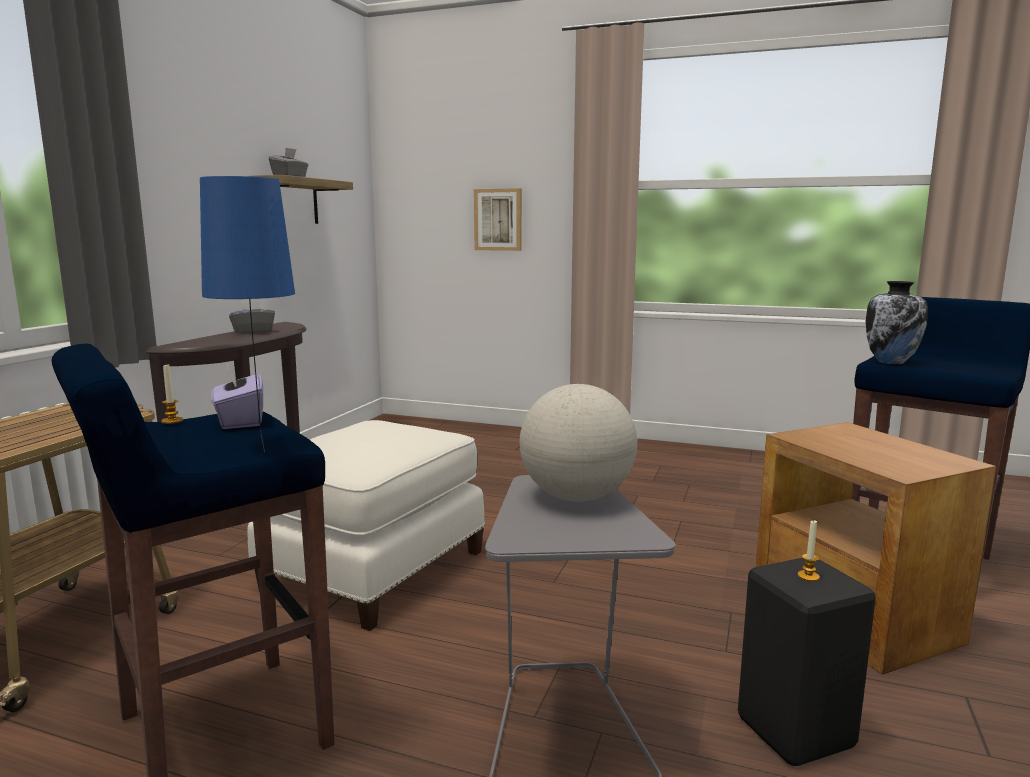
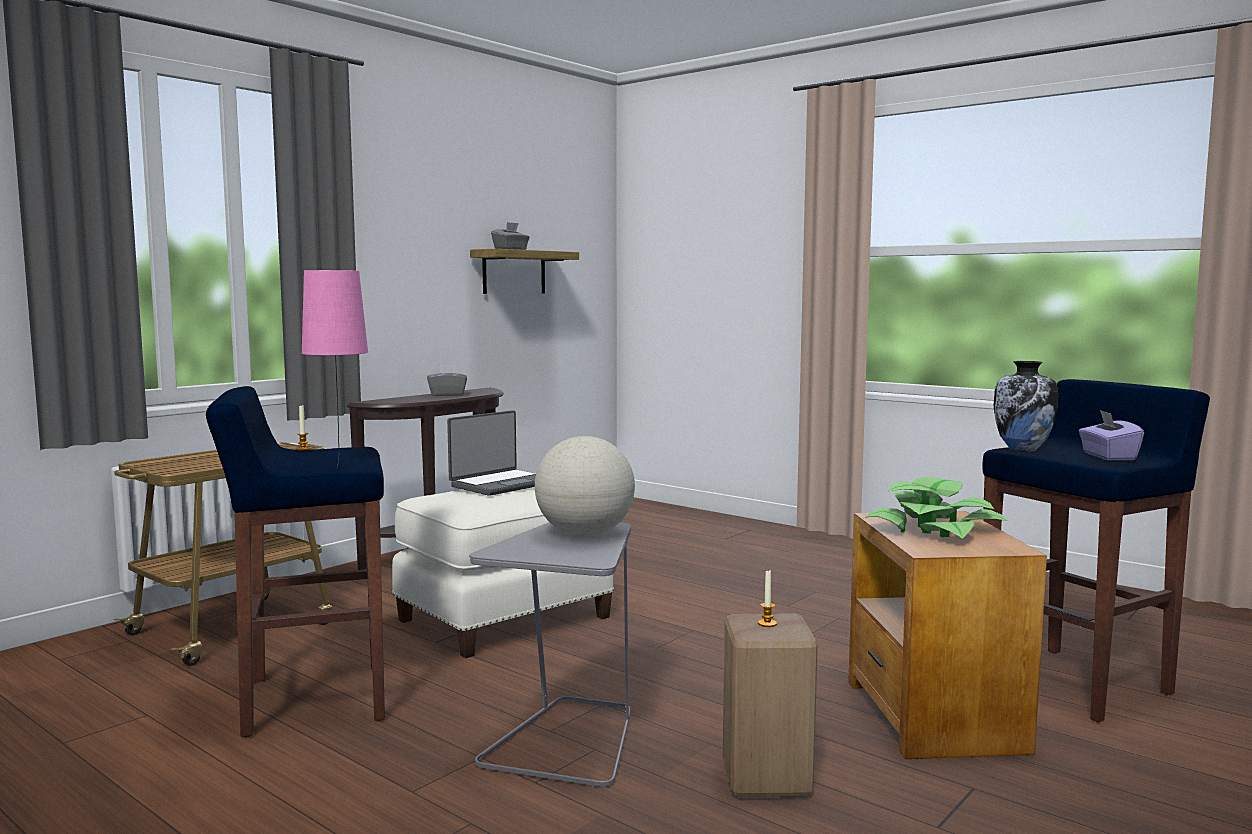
camera: 20 degrees right, 5 degrees down
(240, 421) = (347, 452): purple tissue box -> purple tissue box (1108, 456)
(261, 447) = (339, 466): blue table lamp -> pink table lamp
(358, 429) = (501, 484): none -> laptop
(498, 219) = (733, 289): picture -> none
(799, 733) = (769, 780): black stool -> beige stool
(864, 447) = (934, 530): none -> potted plant

